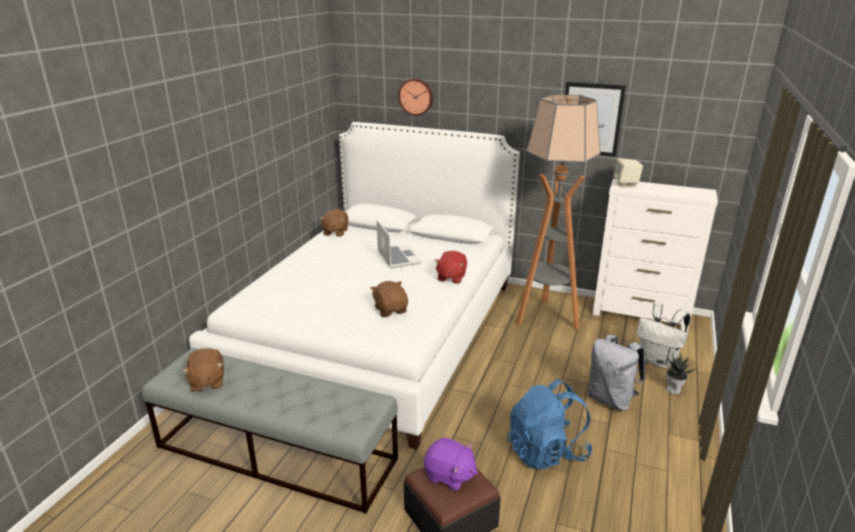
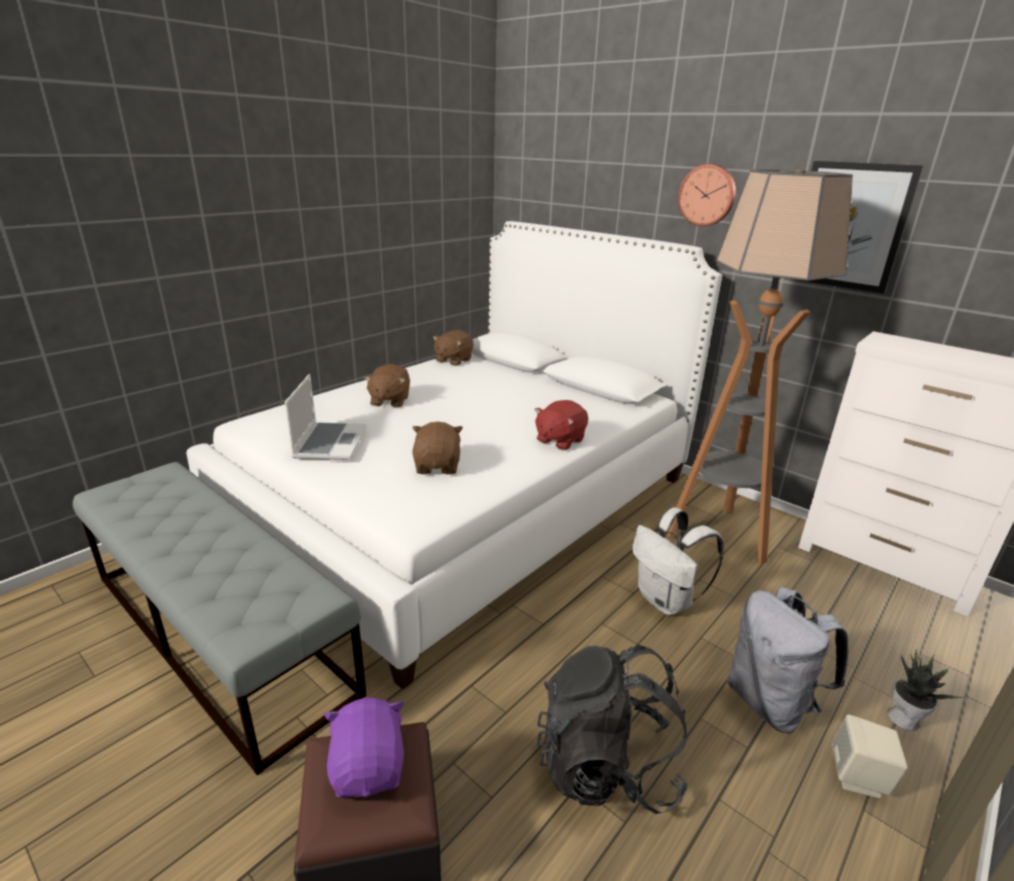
camera: 20 degrees right, 0 degrees up
(207, 382) = (142, 509): brown plush toy -> brown plush toy (389, 401)
(398, 257) = (506, 401): laptop -> laptop (330, 442)
(416, 96) = (590, 187): wall clock -> wall clock (707, 195)
(449, 476) = (369, 768): purple plush toy -> purple plush toy turned 150 degrees counterclockwise
(546, 452) = (606, 766): blue backpack -> black backpack
(626, 185) = (892, 341): beige speaker -> beige speaker (858, 777)
(658, 360) = (890, 654): white backpack -> white backpack (666, 601)

